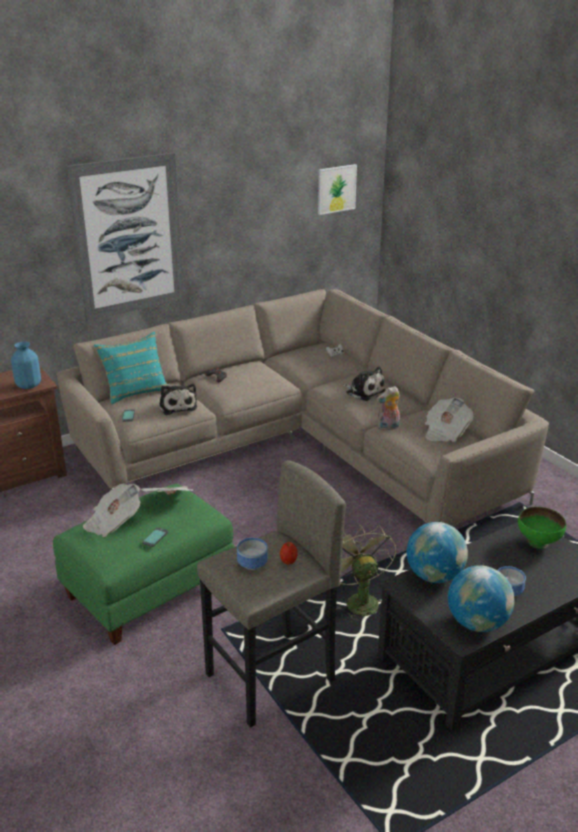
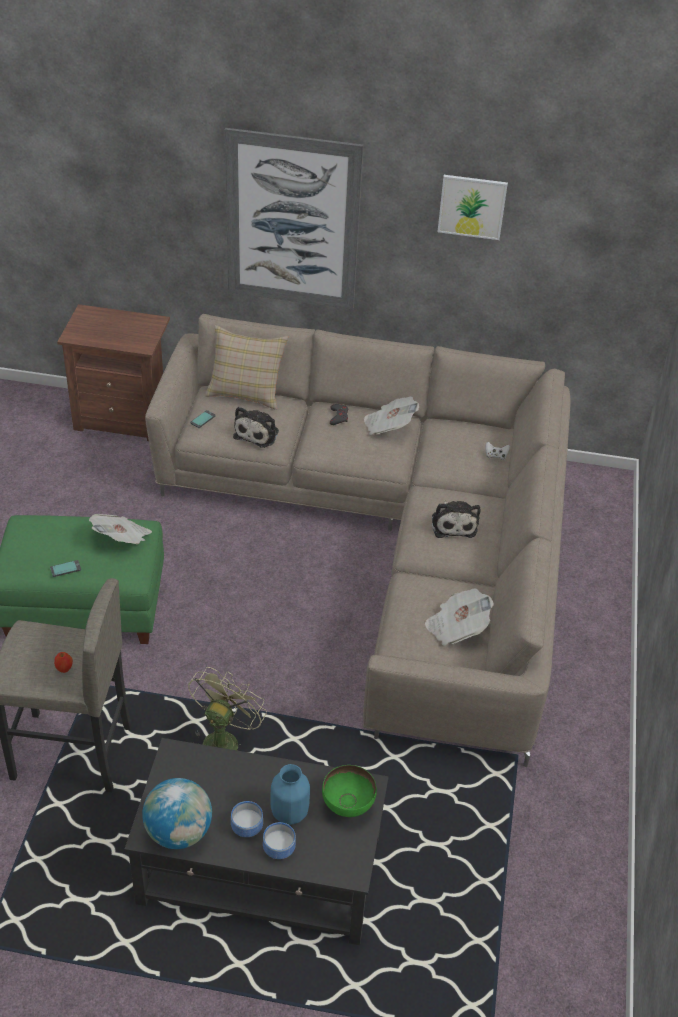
camera: 40 degrees right, 15 degrees up
(28, 385) = (130, 341): blue vase -> blue vase (289, 811)
(113, 523) = (56, 532): newspaper -> newspaper (389, 426)
(135, 391) = (246, 391): turquoise pillow -> beige pillow
(254, 564) = (38, 652): bowl -> bowl (280, 849)
(336, 189) = (605, 246): picture -> picture (472, 206)
(388, 427) = (412, 584): plush toy -> none
(434, 576) = (211, 766): globe -> none

